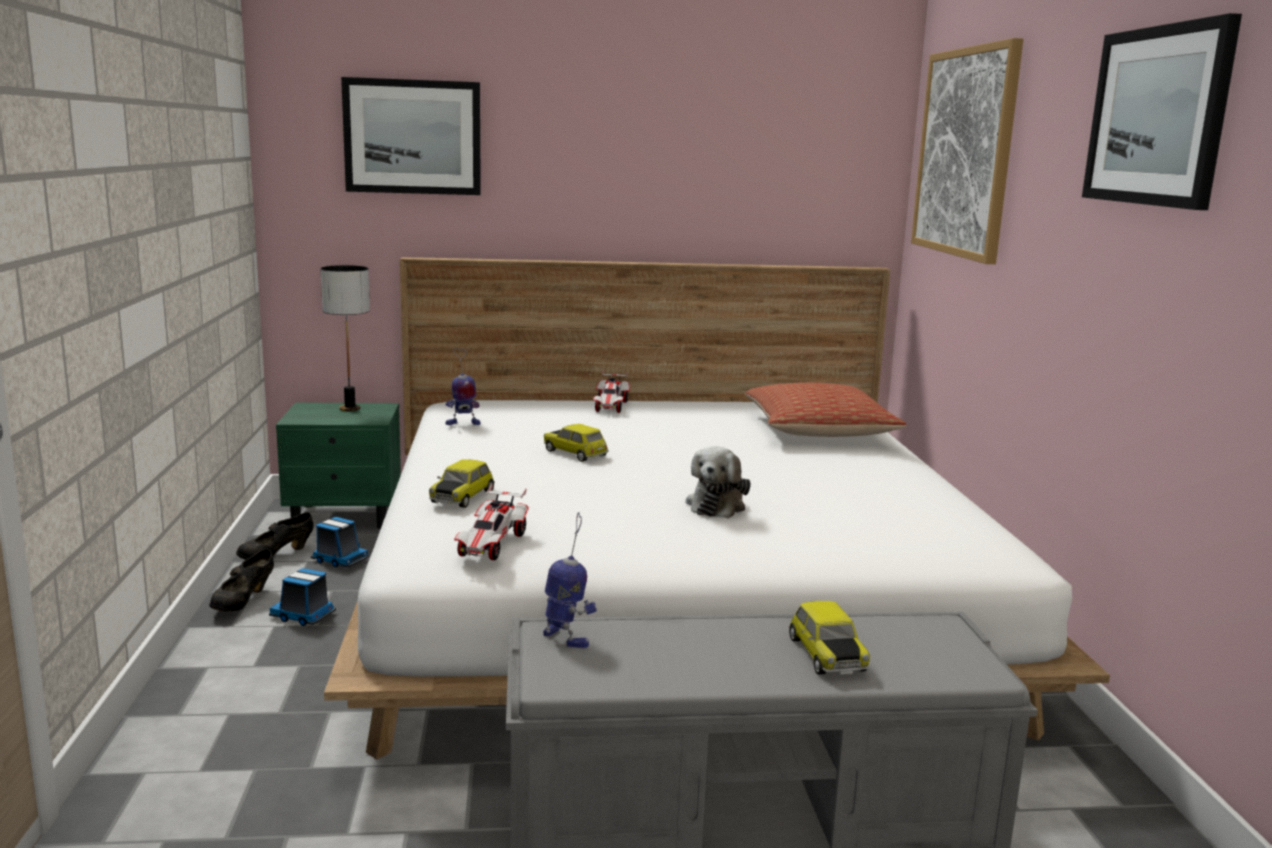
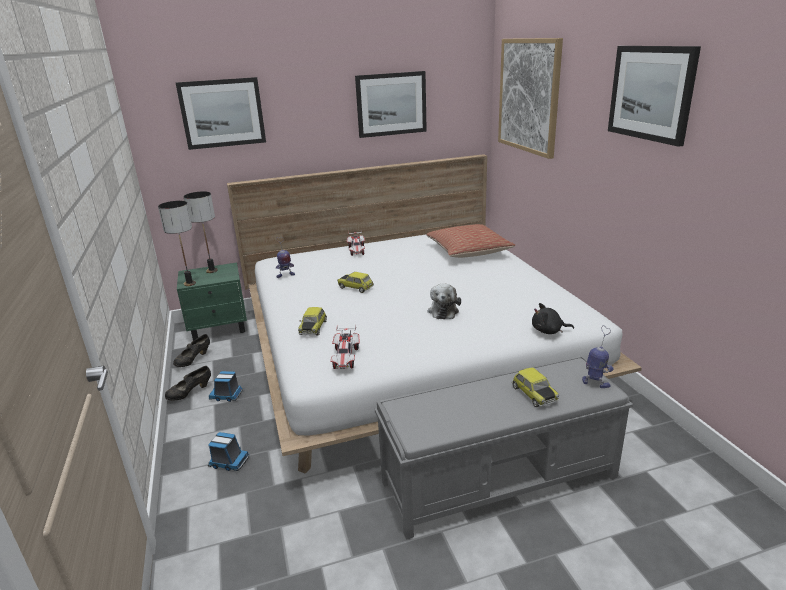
camera: 10 degrees left, 10 degrees up
(243, 602) = (190, 393): black shoe -> black shoe turned 45 degrees clockwise
(302, 420) = (190, 283): none -> table lamp
(339, 560) = (229, 357): toy truck -> toy truck (228, 462)
(566, 638) = (409, 409): toy robot -> toy robot (595, 383)
(715, 155) = (391, 104): none -> picture
(910, 563) = (548, 331): none -> black plush toy

